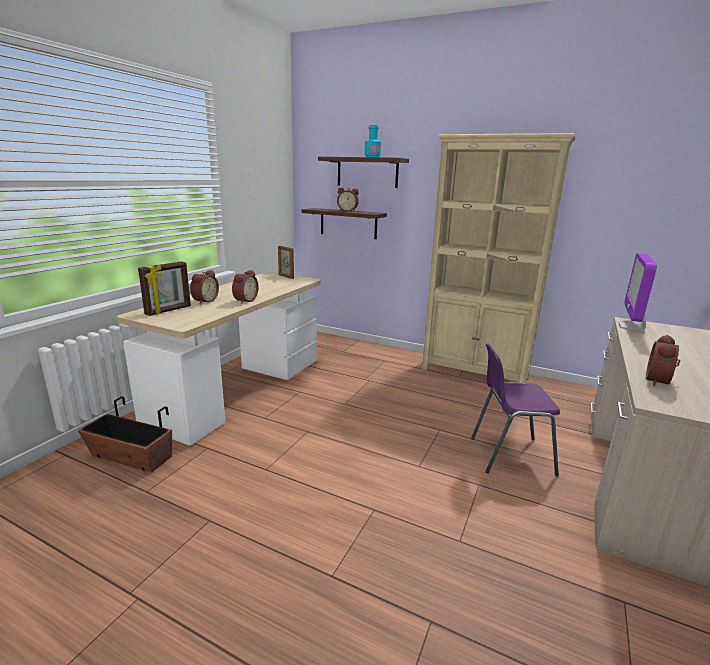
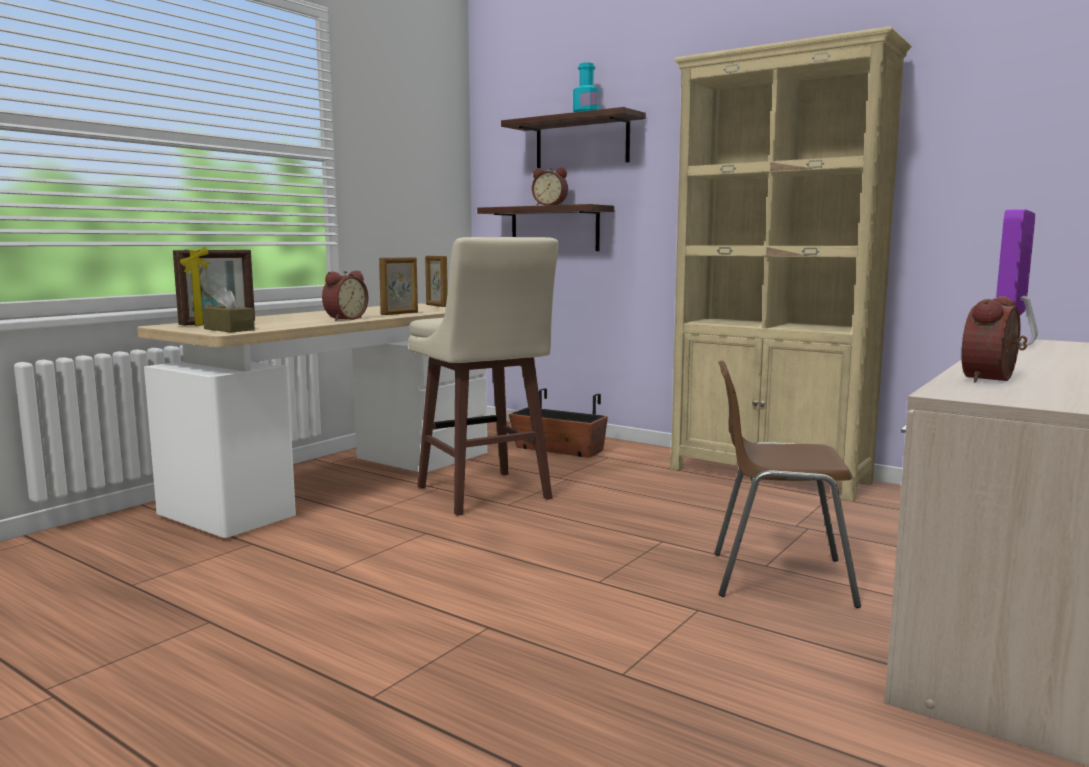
camera: 10 degrees right, 10 degrees down
(131, 456) = (130, 547): planter -> planter (558, 449)
(182, 320) = (229, 329): none -> brown tissue box
(204, 301) = (281, 319): alarm clock -> none
(273, 290) = (400, 313): none -> picture frame
(328, 396) = (484, 494): none -> beige stool
(509, 455) = (776, 577): purple chair -> brown chair

